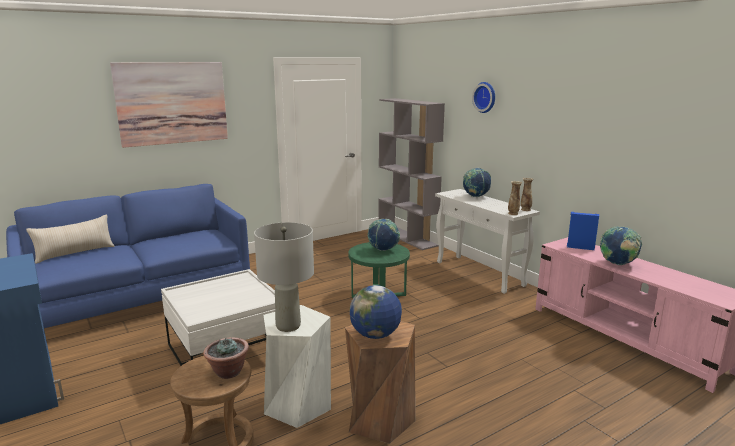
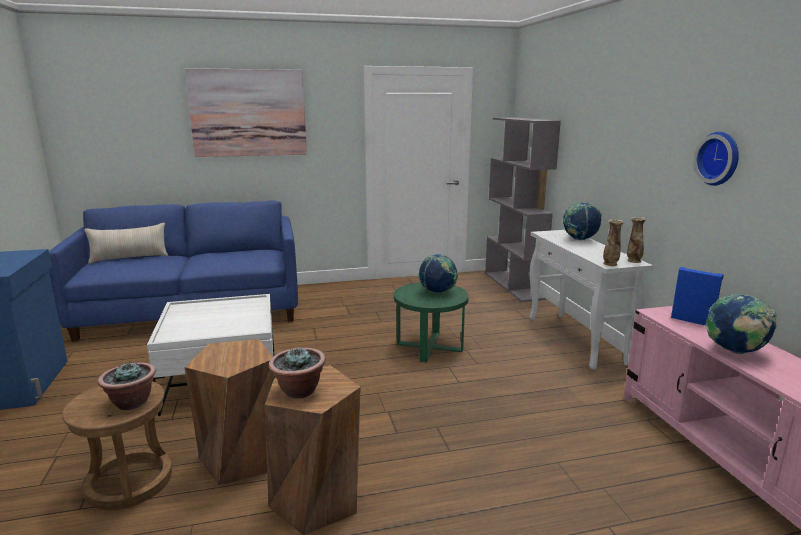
camera: 20 degrees right, 0 degrees up
(287, 326) = (217, 361): grey table lamp -> none
(297, 405) = (241, 458): white stool -> brown stool
(375, 335) = (299, 391): globe -> potted plant
(485, 97) = (603, 110): wall clock -> wall clock (720, 158)

